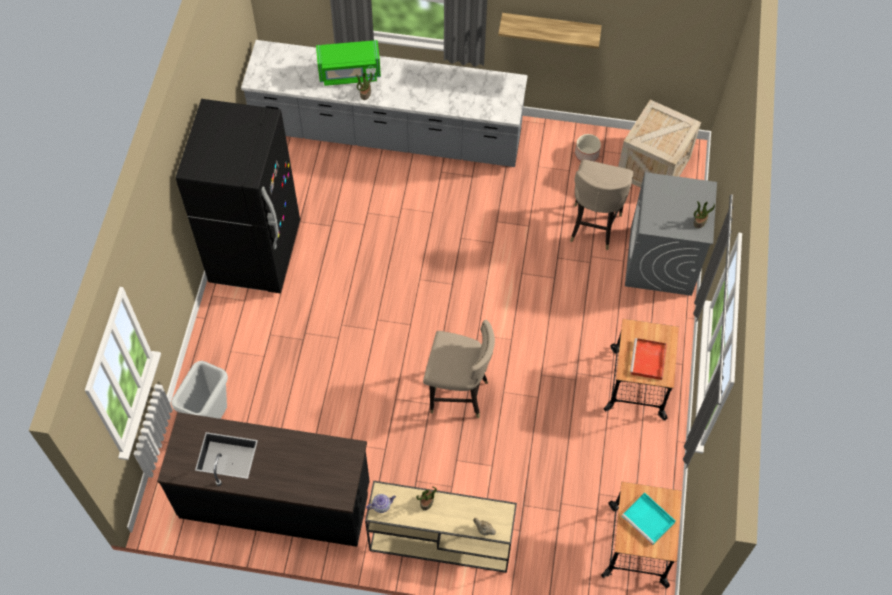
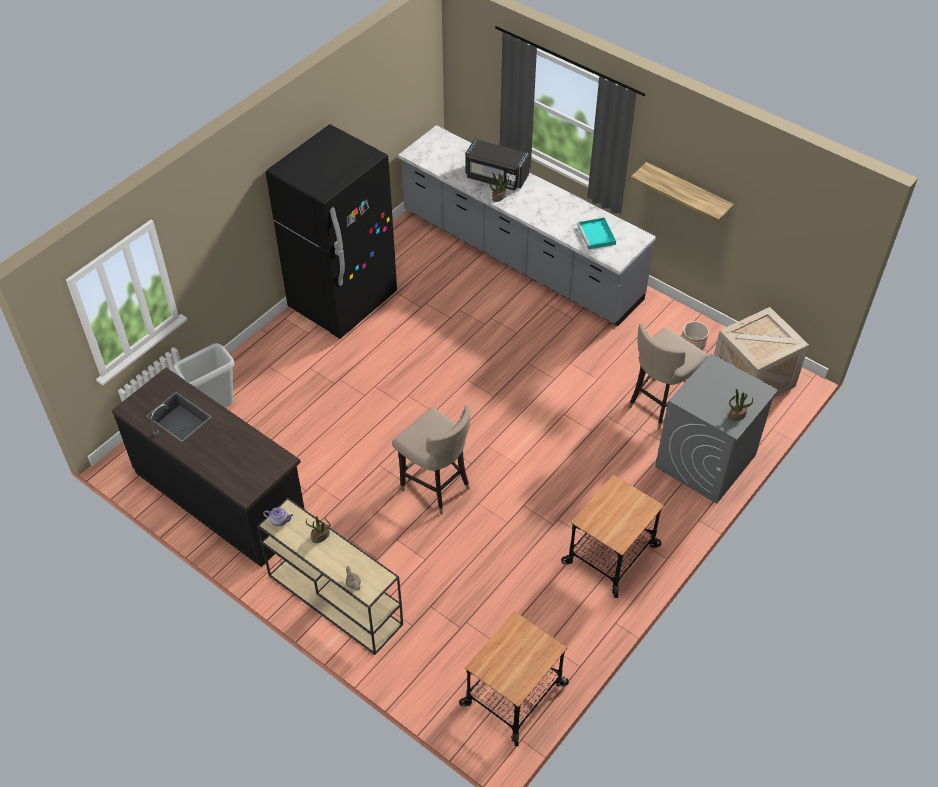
camera: 30 degrees right, 10 degrees down
(349, 73) = (496, 177): green microwave -> black microwave
(648, 361) = (613, 520): red tray -> none
(649, 520) = (517, 656): turquoise tray -> turquoise tray (597, 235)

